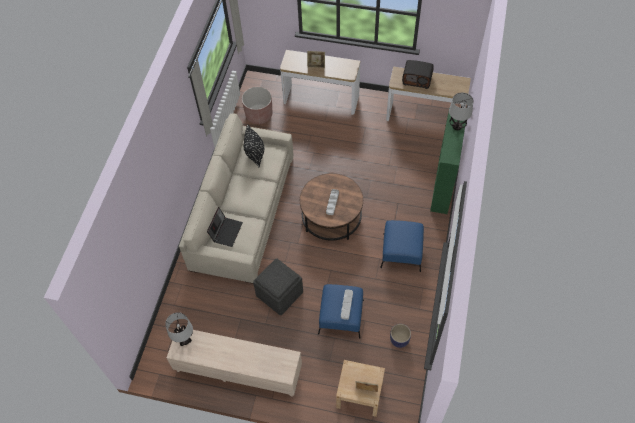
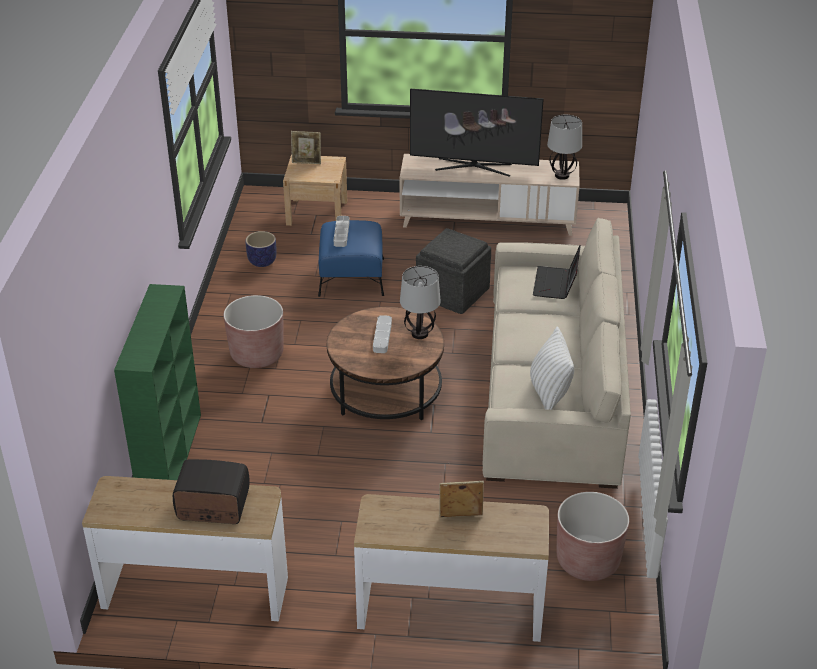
camera: 170 degrees right, 20 degrees down
(244, 359) = (473, 167): none -> television
(255, 154) = (549, 392): black pillow -> white pillow
(401, 252) = (257, 354): blue ottoman -> brown planter
(457, 126) = (141, 340): table lamp -> table lamp (420, 334)

